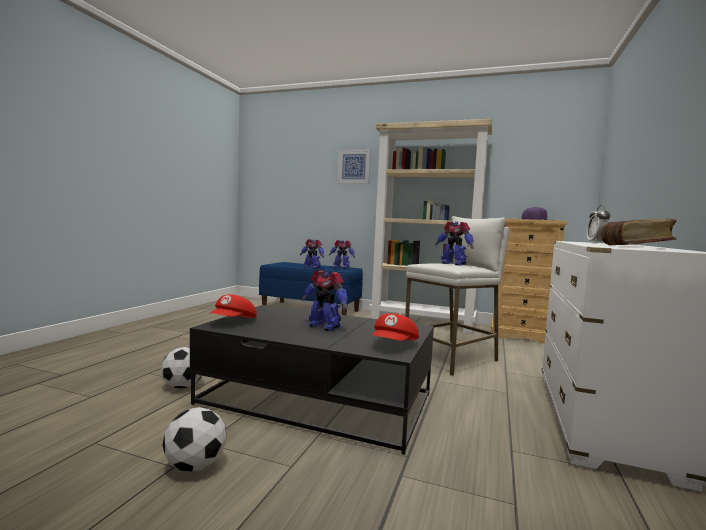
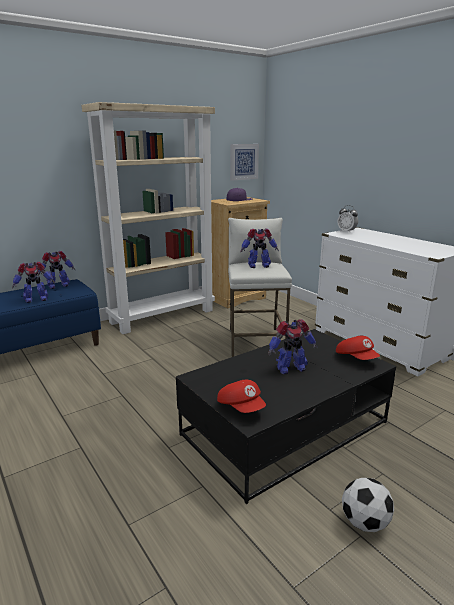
camera: 55 degrees left, 15 degrees up
(183, 386) = (195, 502): football -> none
(354, 166) = (39, 149): picture -> picture (243, 161)
(635, 246) = (407, 243): book -> none

